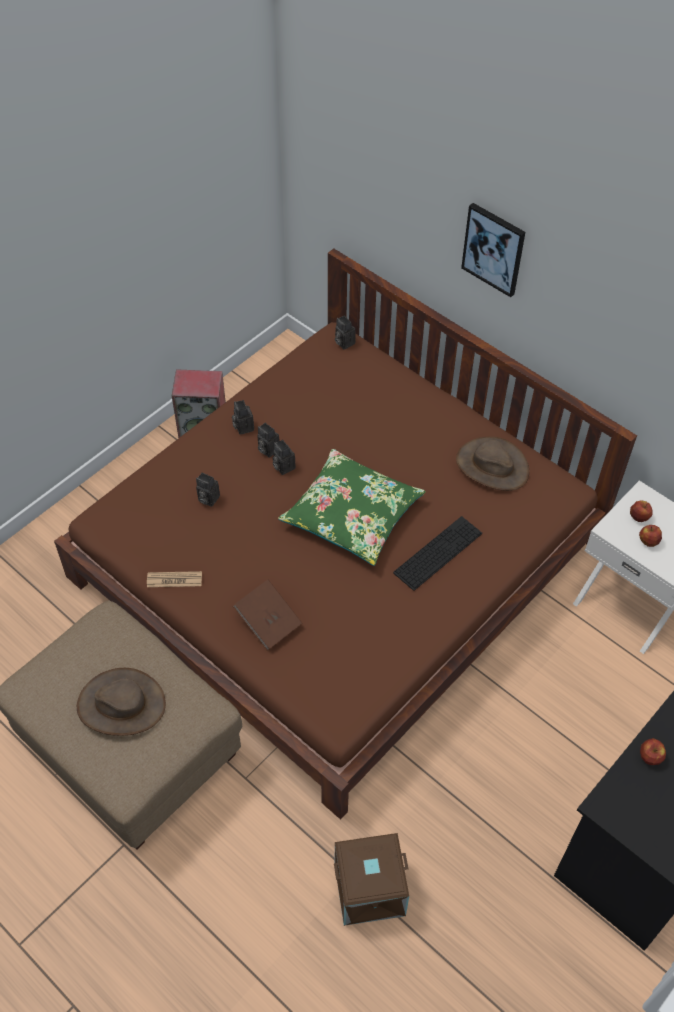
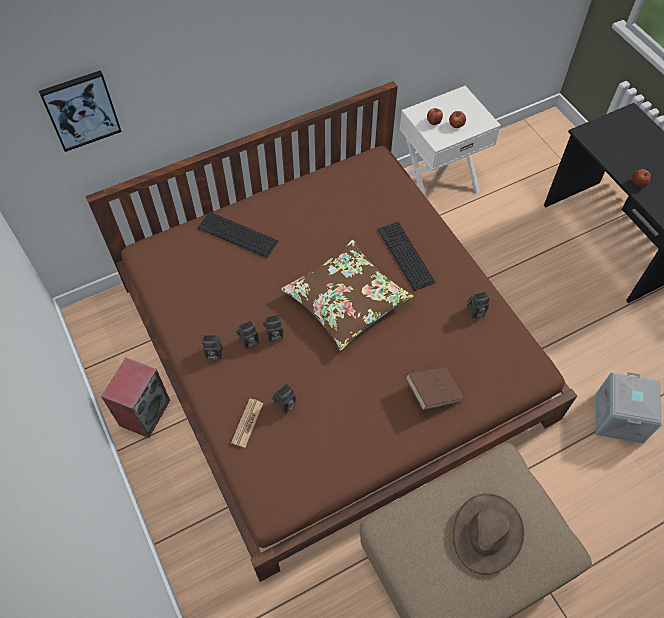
camera: 70 degrees left, 5 degrees up
(174, 580) = (364, 457): newspaper -> newspaper (247, 423)
(343, 342) = (154, 248): camera -> camera (475, 312)
(352, 515) = (346, 300): green pillow -> brown pillow
(369, 891) = (620, 418): brown storage box -> grey storage box
(392, 399) = (237, 234): none -> keyboard
(492, 466) = (337, 194): brown hat -> none
(494, 249) = (237, 53): picture -> picture (81, 110)

